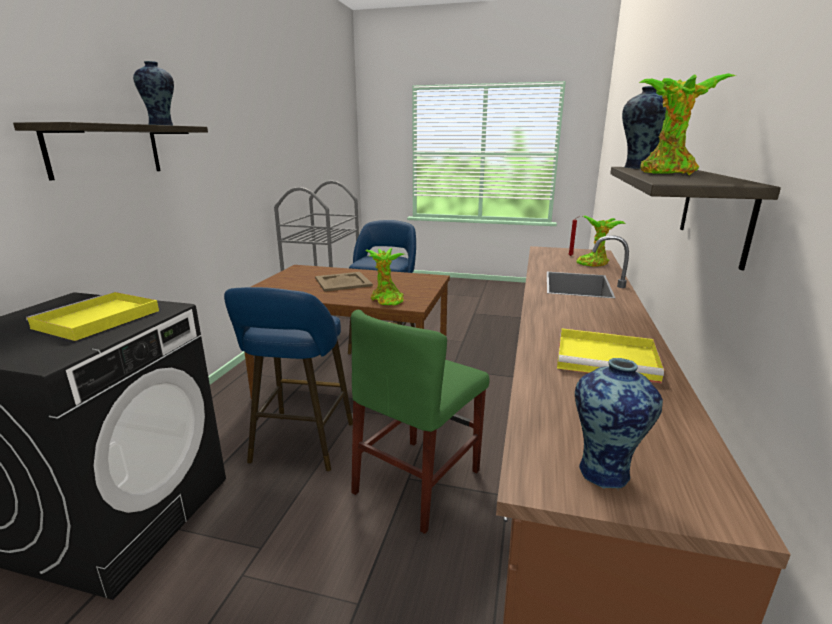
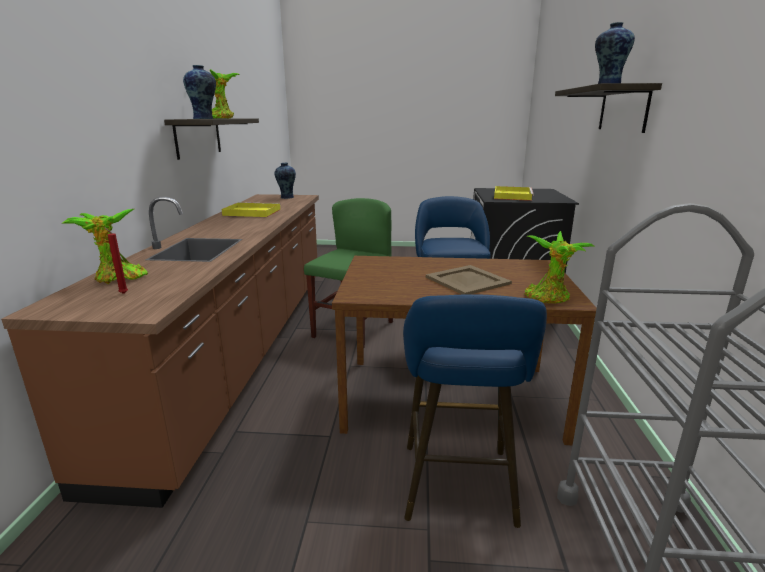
camera: 170 degrees right, 0 degrees up
(385, 300) = (395, 262): potted plant -> potted plant (549, 298)

